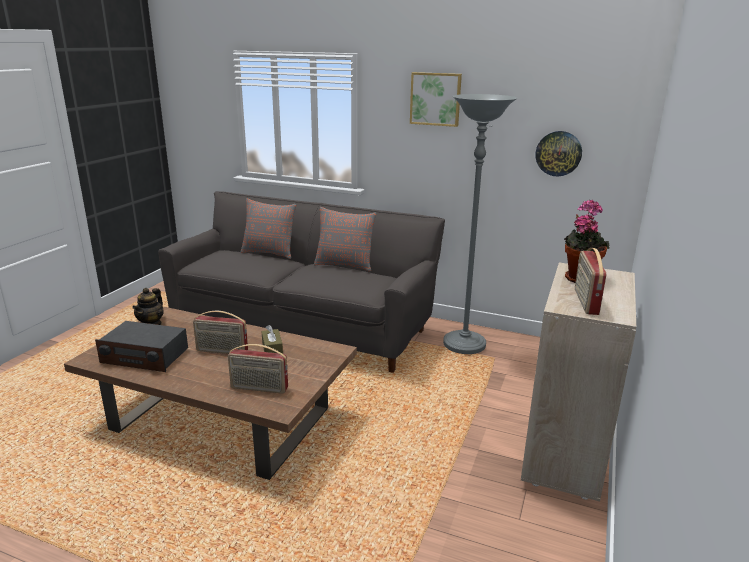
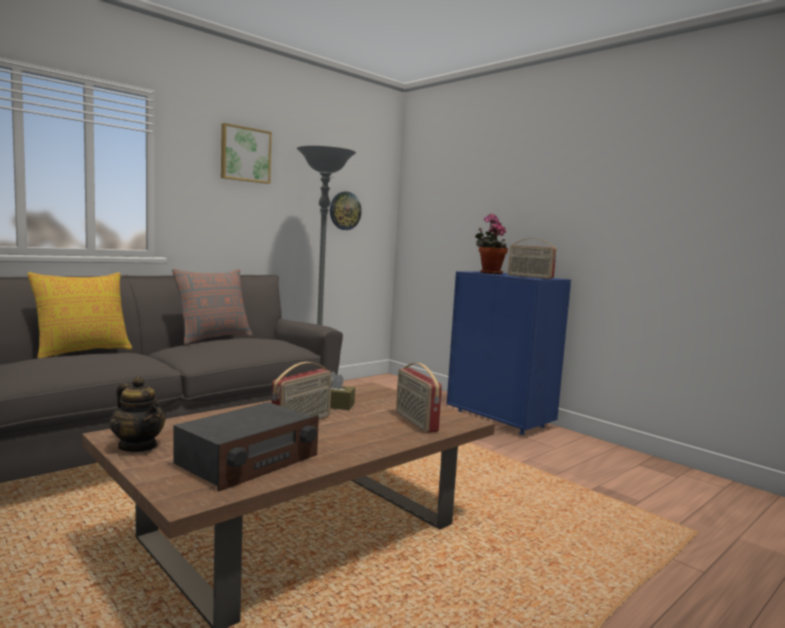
camera: 65 degrees left, 15 degrees down
(259, 388) = (415, 422): radio -> radio turned 120 degrees clockwise
(269, 253) = (83, 352): grey pillow -> yellow pillow
(564, 459) = (501, 419): beige cabinet -> blue cabinet

